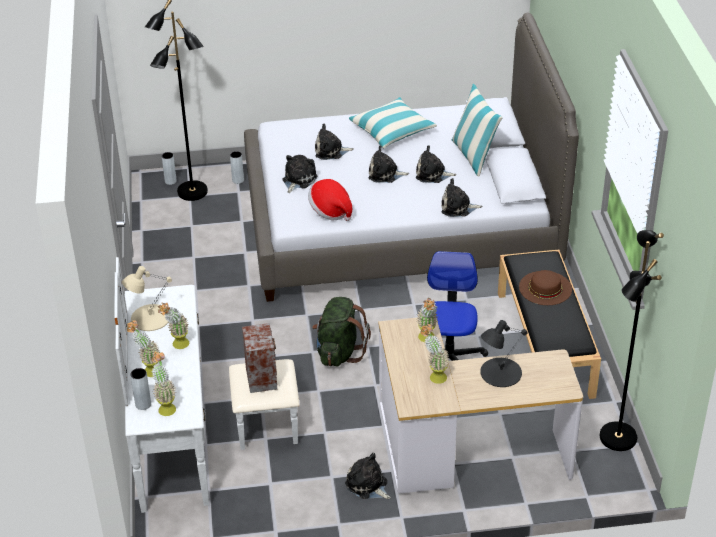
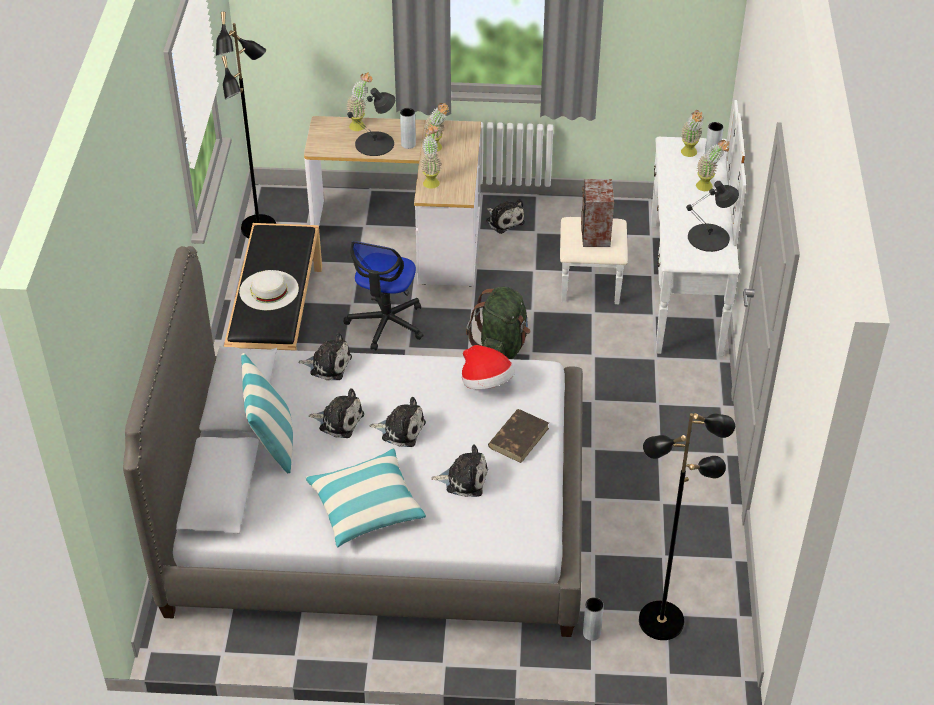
camera: 170 degrees left, 5 degrees up
(150, 317) = (709, 238): beige table lamp -> black table lamp
(170, 181) = (694, 649): grey vase -> grey vase (408, 144)
(177, 346) = (680, 206): potted plant -> potted plant (360, 124)
(298, 180) = (519, 437): plush toy -> brown book
(545, 288) = (269, 290): brown hat -> white hat

